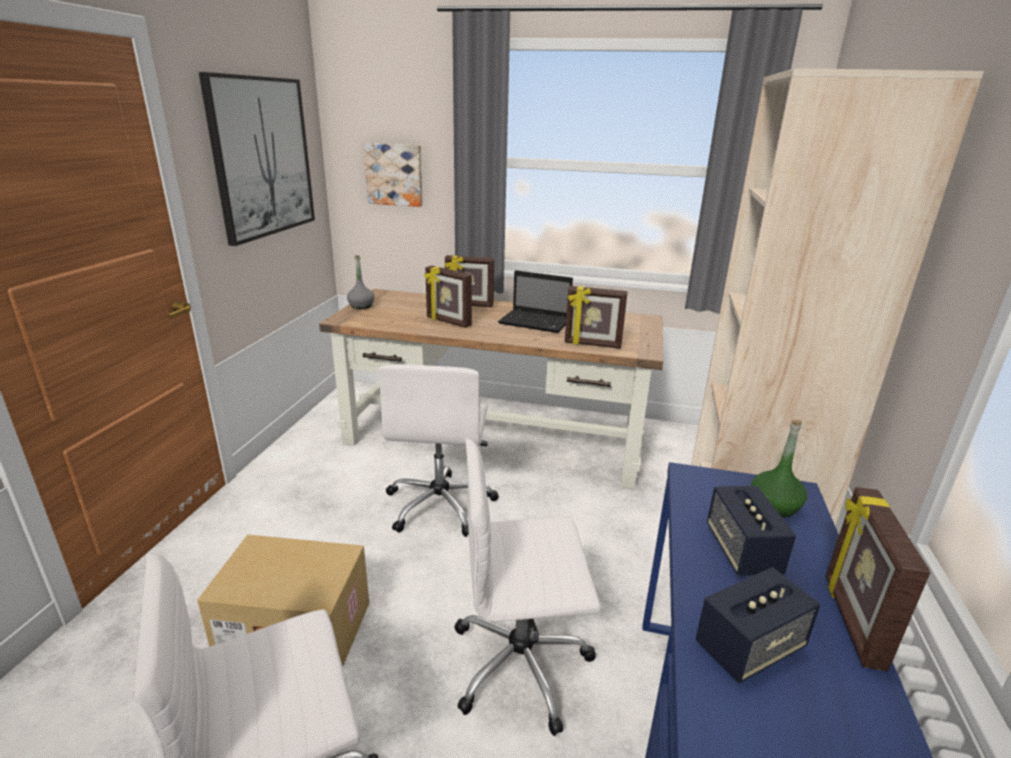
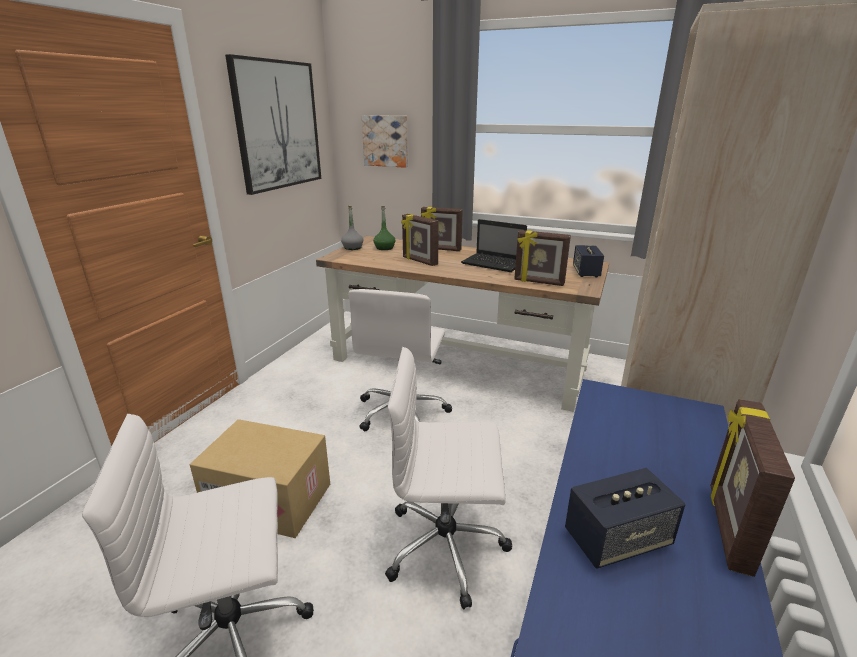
camera: 10 degrees right, 0 degrees up
(742, 551) = (632, 457): speaker -> speaker (586, 272)
(774, 506) = (674, 421): green bottle -> green bottle (384, 248)

